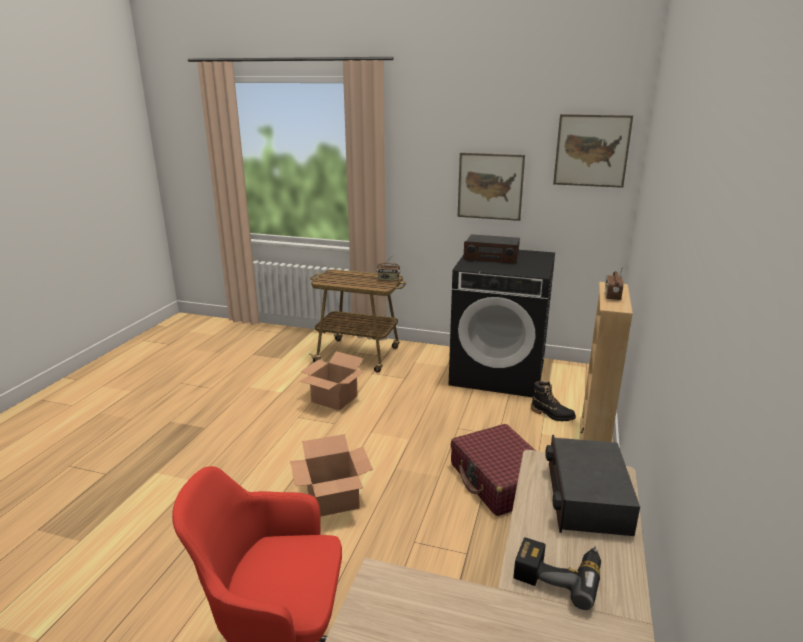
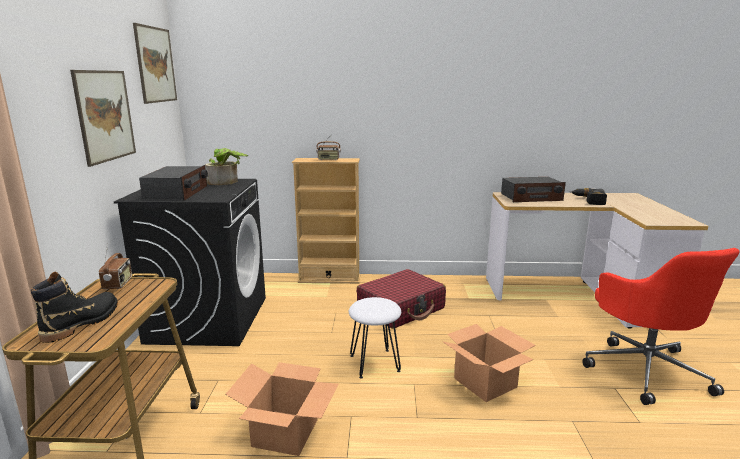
camera: 105 degrees left, 5 degrees down
(395, 443) = (374, 363): none -> white stool
(531, 268) = (226, 182): none -> potted plant
(552, 414) = (294, 292): black boot -> black boot (82, 323)

